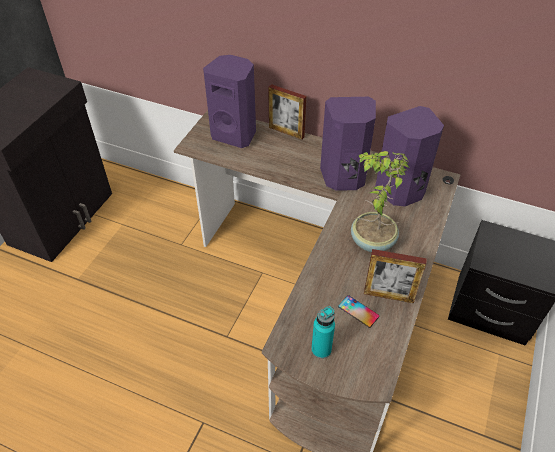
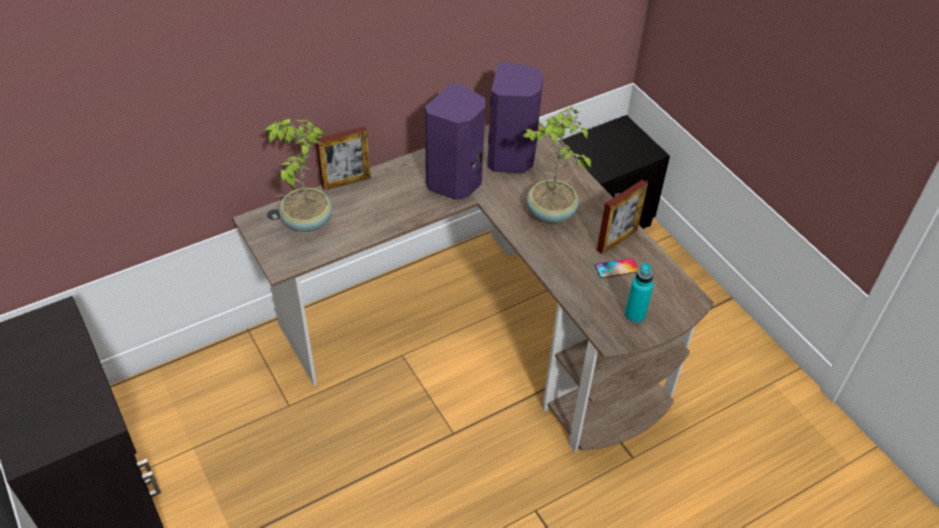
camera: 55 degrees left, 0 degrees up
(235, 134) = (305, 221): purple speaker -> potted plant

